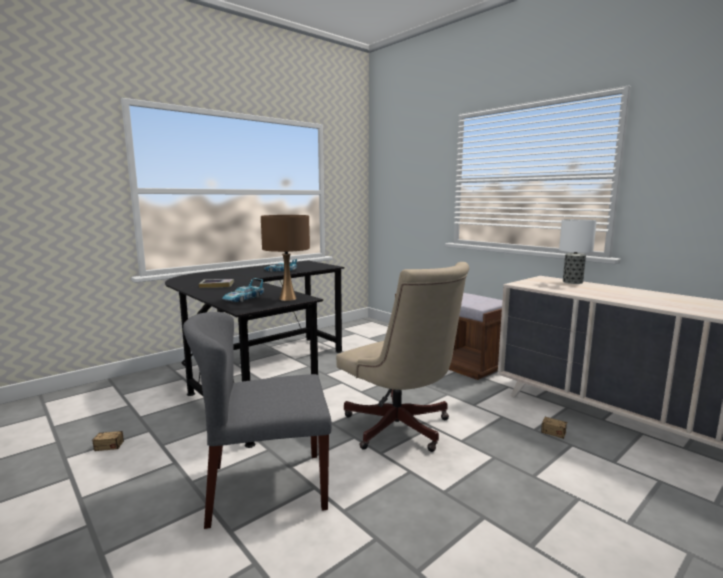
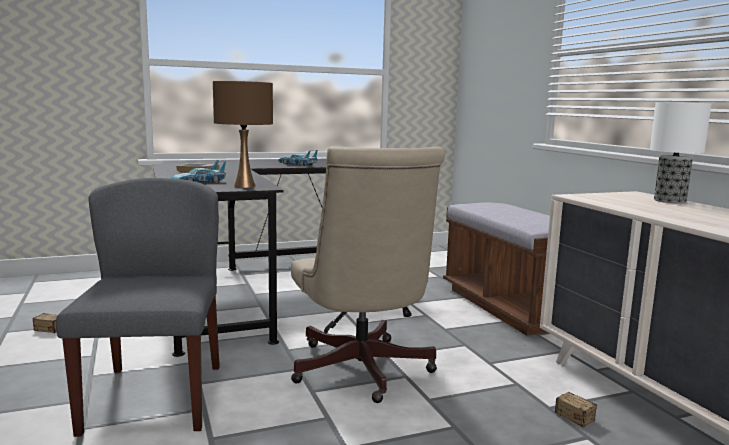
camera: 20 degrees right, 0 degrees up
(266, 487) = (154, 397): grey chair -> grey chair turned 75 degrees clockwise

